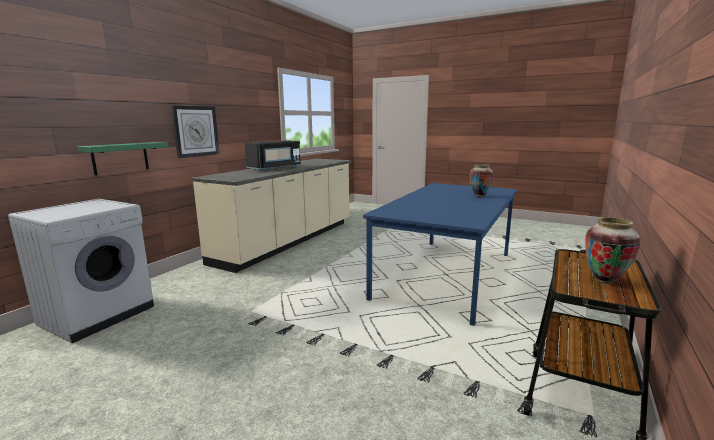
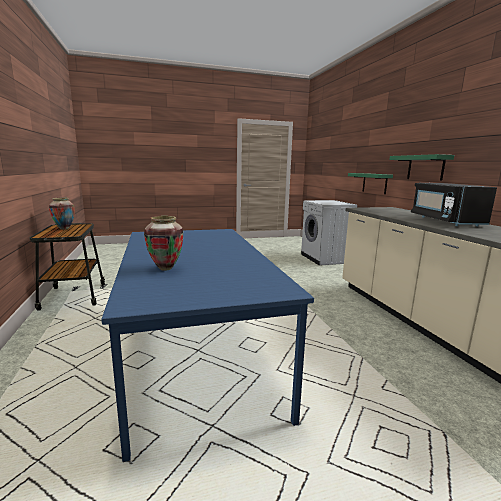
camera: 135 degrees right, 0 degrees up
(195, 131) = (425, 167): wall clock -> green shelf

